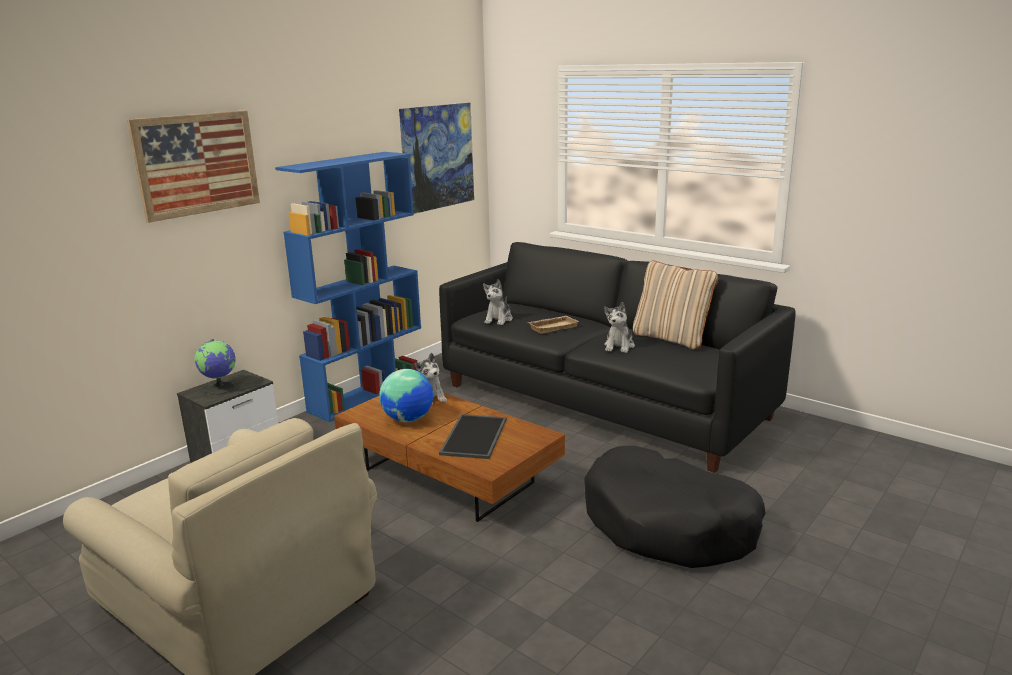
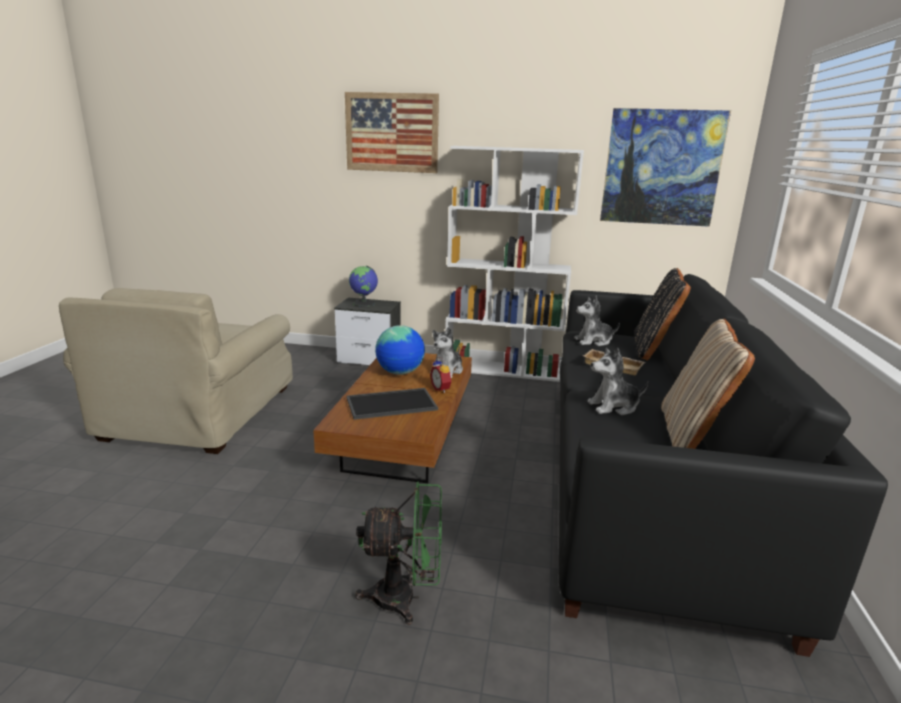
camera: 60 degrees right, 0 degrees up
(368, 394) = (503, 370): blue bookcase -> white bookcase
(466, 409) = (442, 389): none -> alarm clock
(534, 308) = (654, 349): none -> black pillow
(669, 525) = (406, 598): black dog bed -> green fan

